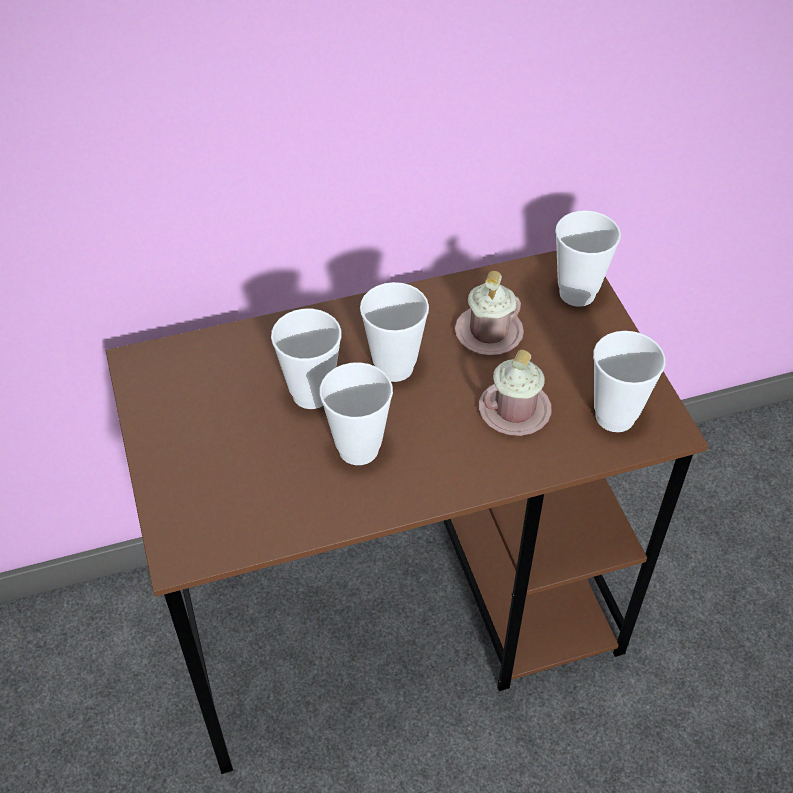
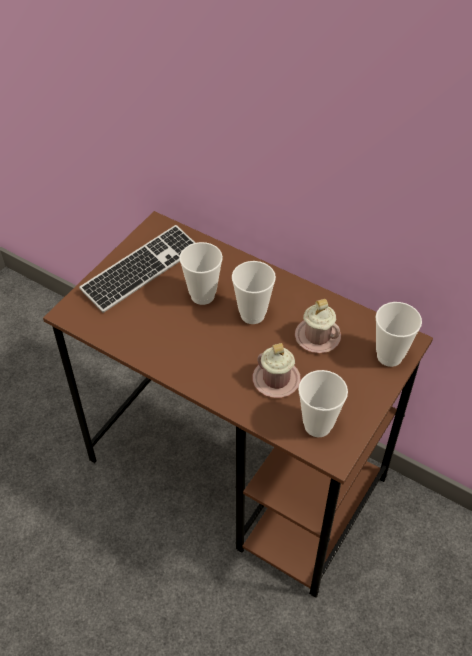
camera: 50 degrees right, 0 degrees up
(196, 428) = (141, 270): none -> keyboard
(358, 449) = (187, 334): cup -> none

